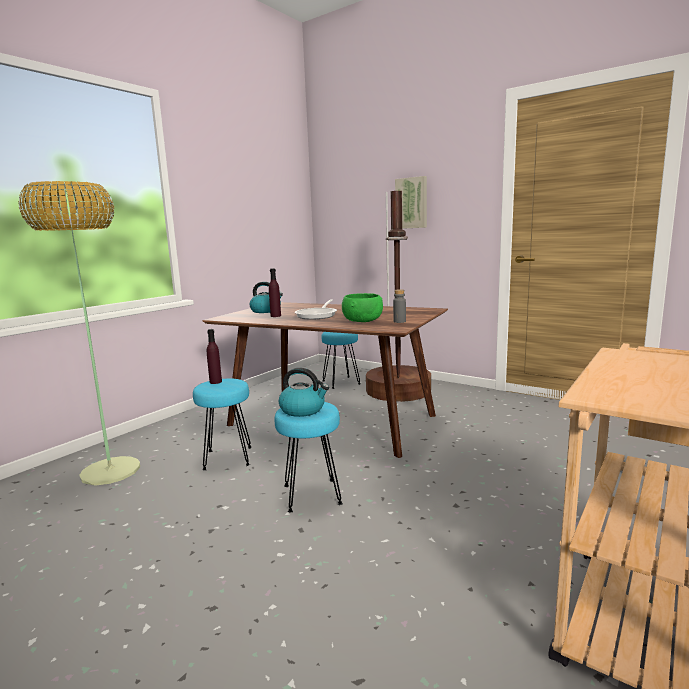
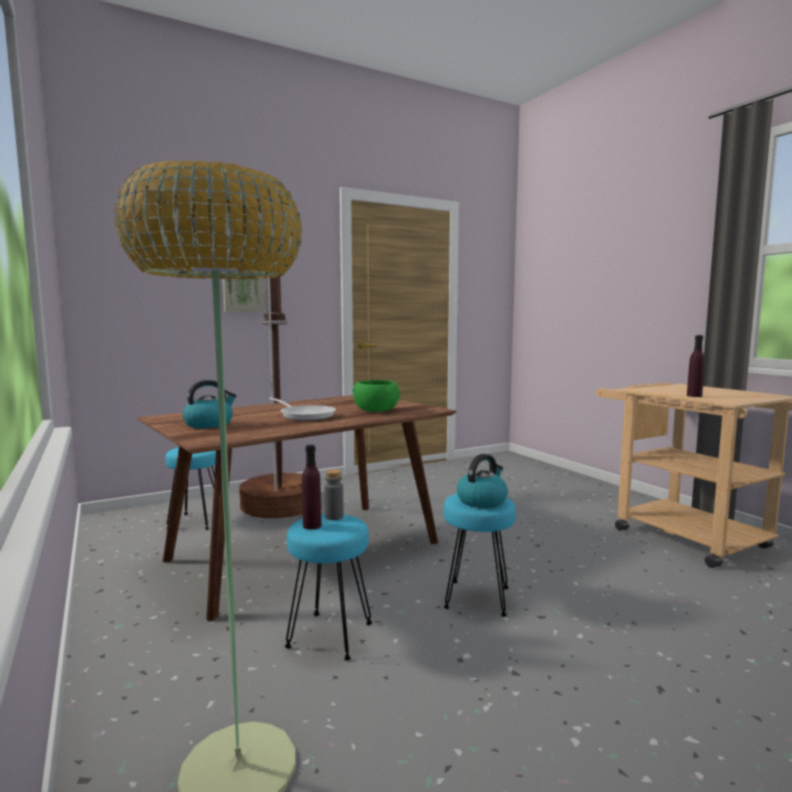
camera: 65 degrees left, 5 degrees down
(275, 316) = (262, 425): purple bottle -> purple bottle (694, 396)
(399, 321) = (404, 406): grey bottle -> grey bottle (334, 517)

